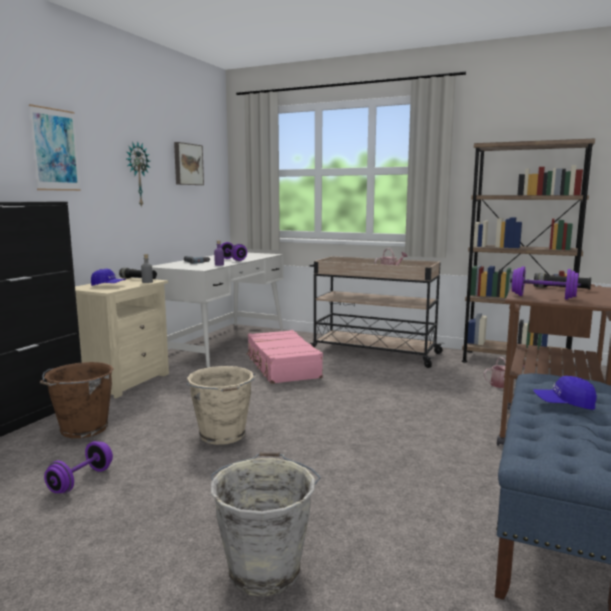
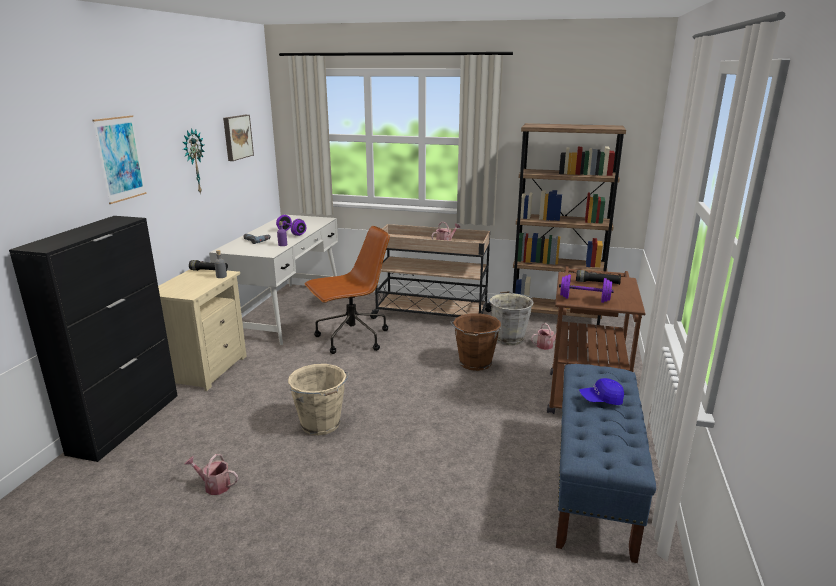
camera: 10 degrees left, 10 degrees up
(81, 480) = (214, 485): purple dumbbell -> watering can
(82, 430) = (191, 431): brown bucket -> brown bucket (475, 363)
(108, 285) = (186, 286): blue cap -> none
(265, 569) = (392, 547): grey bucket -> grey bucket (508, 338)
(282, 367) = (351, 339): pink suitcase -> brown office chair

